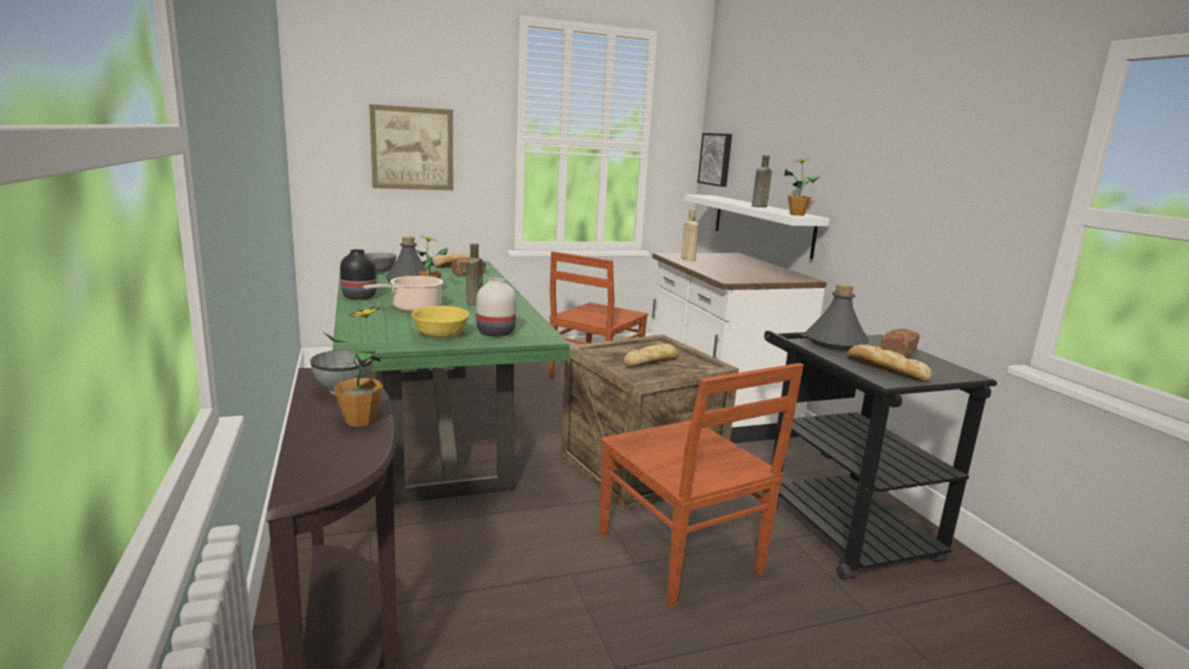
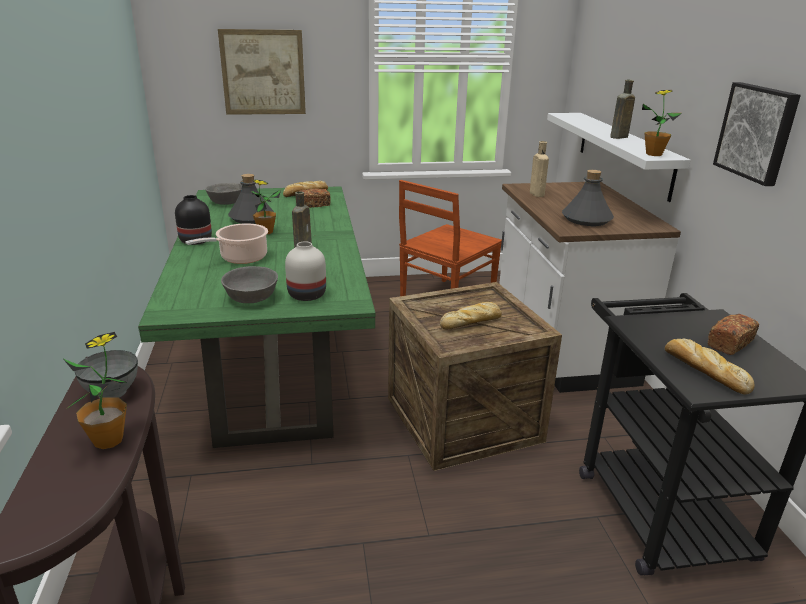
camera: 10 degrees right, 10 degrees up
(441, 335) = (252, 298): yellow bowl -> grey bowl
(680, 555) = (477, 529): brown chair -> none
(716, 159) = (585, 73): picture -> picture (757, 132)
(835, 343) = (660, 325): grey bottle -> grey bottle (586, 219)

